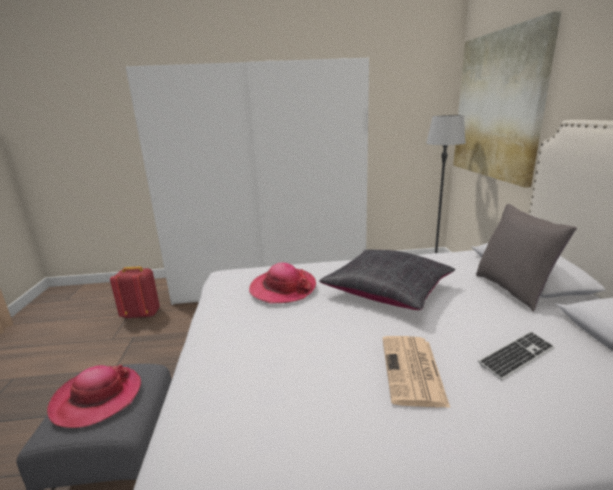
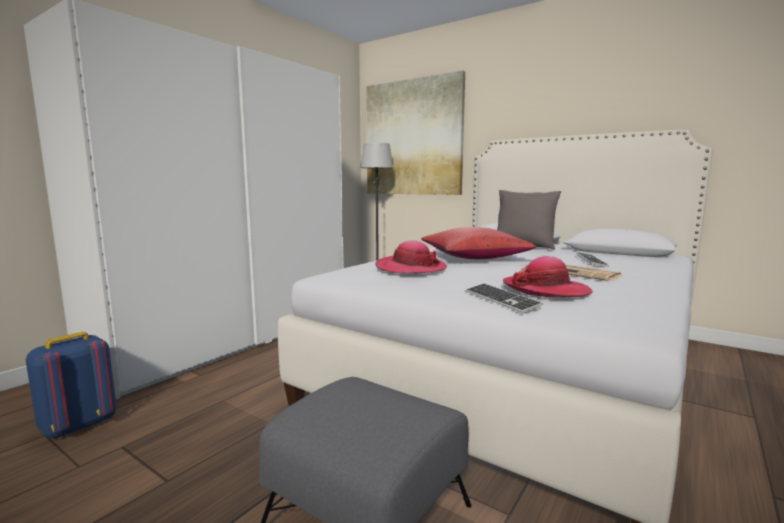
camera: 50 degrees left, 10 degrees down
(97, 398) = (367, 410): hat -> hat (546, 290)
(141, 314) = (78, 426): red backpack -> blue backpack
(220, 366) = (501, 299): none -> keyboard
(387, 291) = (474, 258): black pillow -> red pillow

